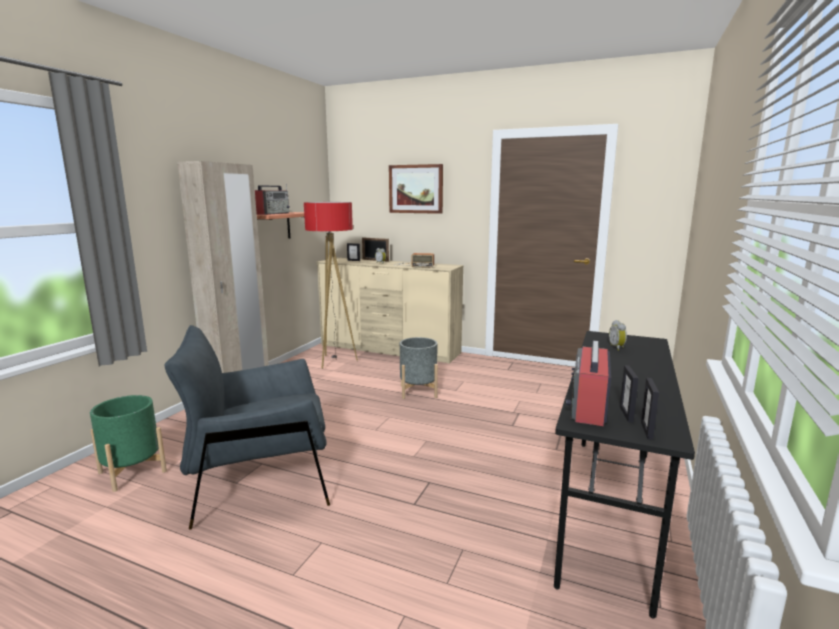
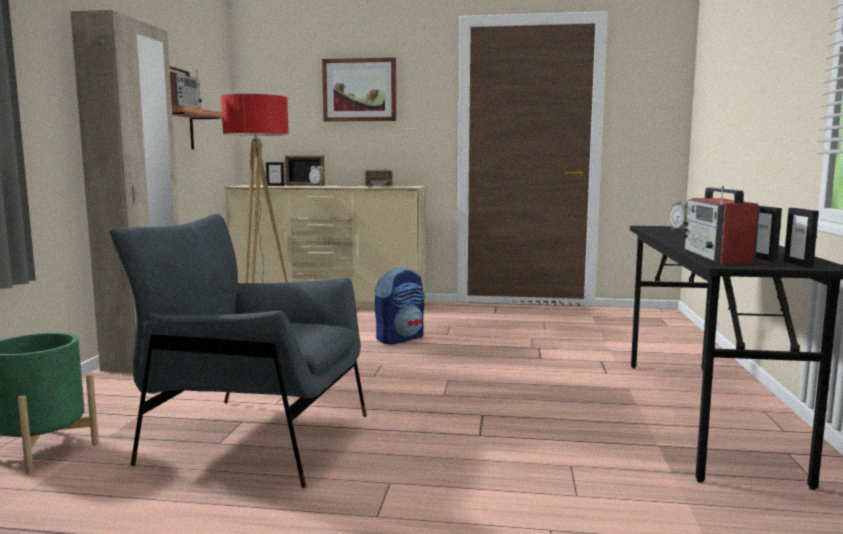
camera: 15 degrees left, 5 degrees down
(261, 482) = (256, 438): grey armchair -> grey armchair turned 45 degrees clockwise
(418, 391) = (400, 338): grey planter -> backpack

